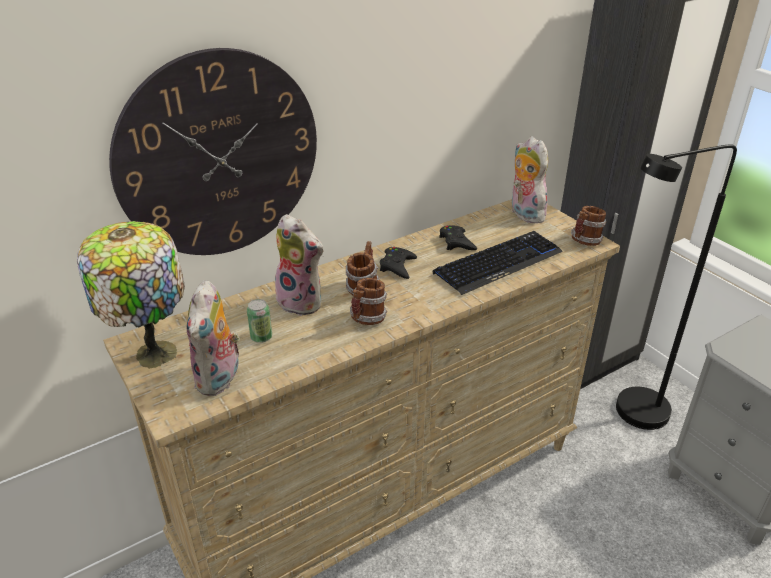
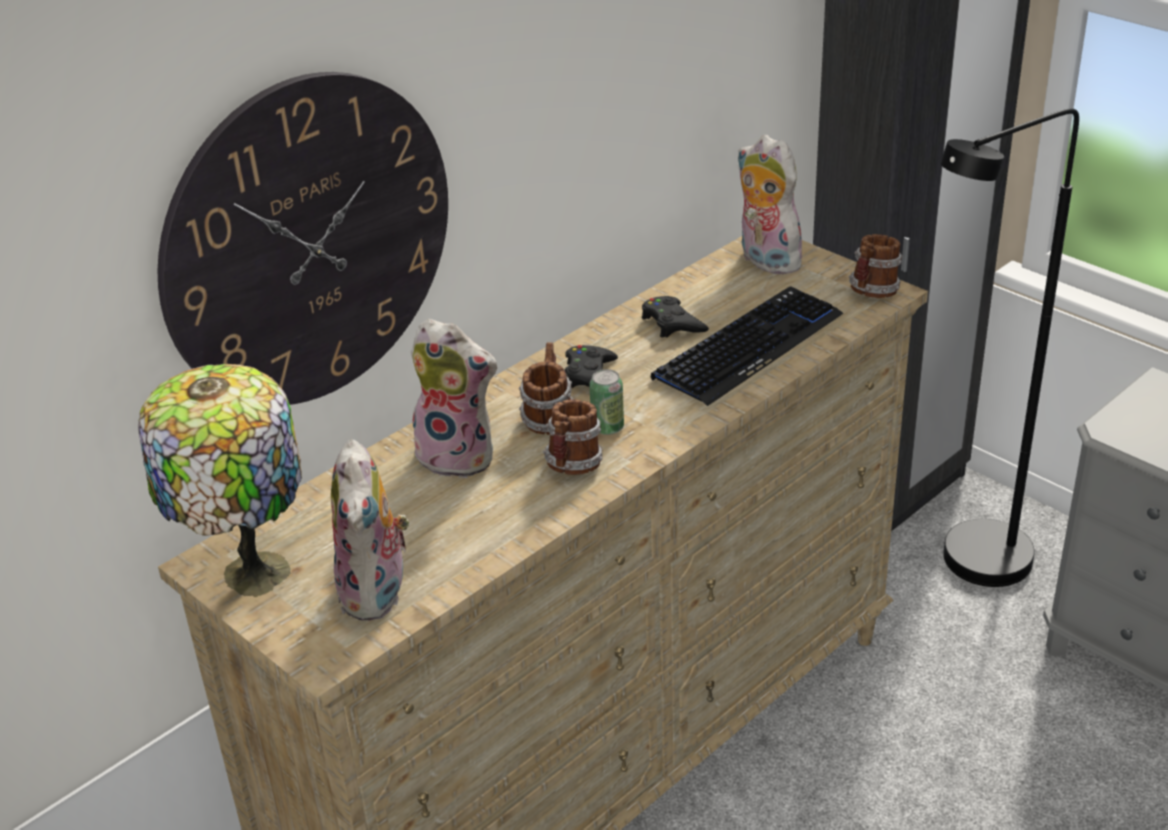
camera: 10 degrees left, 0 degrees up
(261, 337) = (416, 520): can -> can (607, 427)

